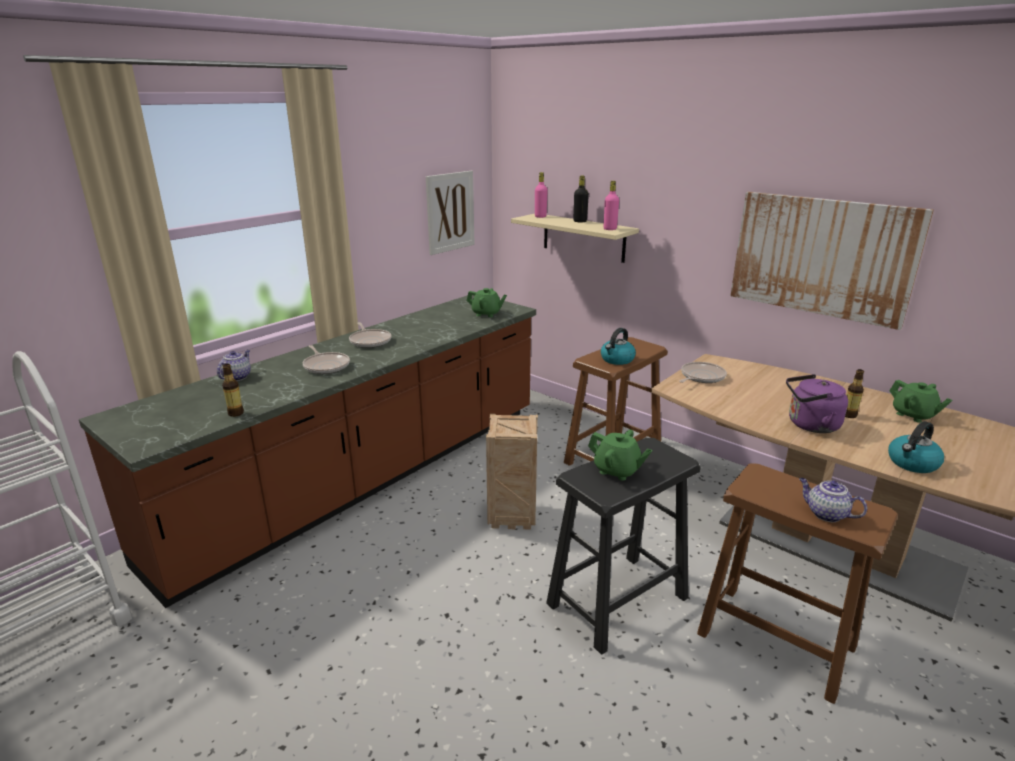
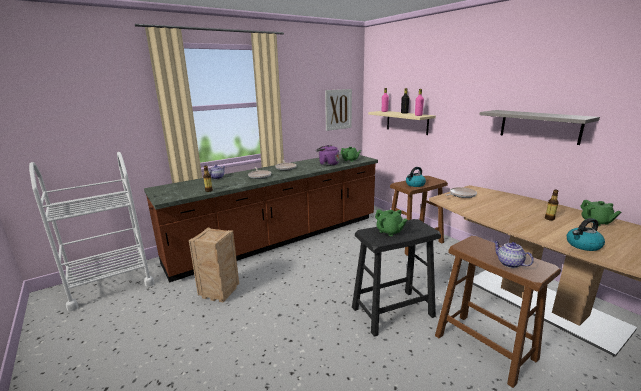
camera: 15 degrees right, 5 degrees down
(513, 516) = (348, 264): crate -> crate (220, 293)
(810, 425) = (520, 221): purple kettle -> purple kettle (327, 164)
(821, 257) = (539, 126): picture -> grey shelf

